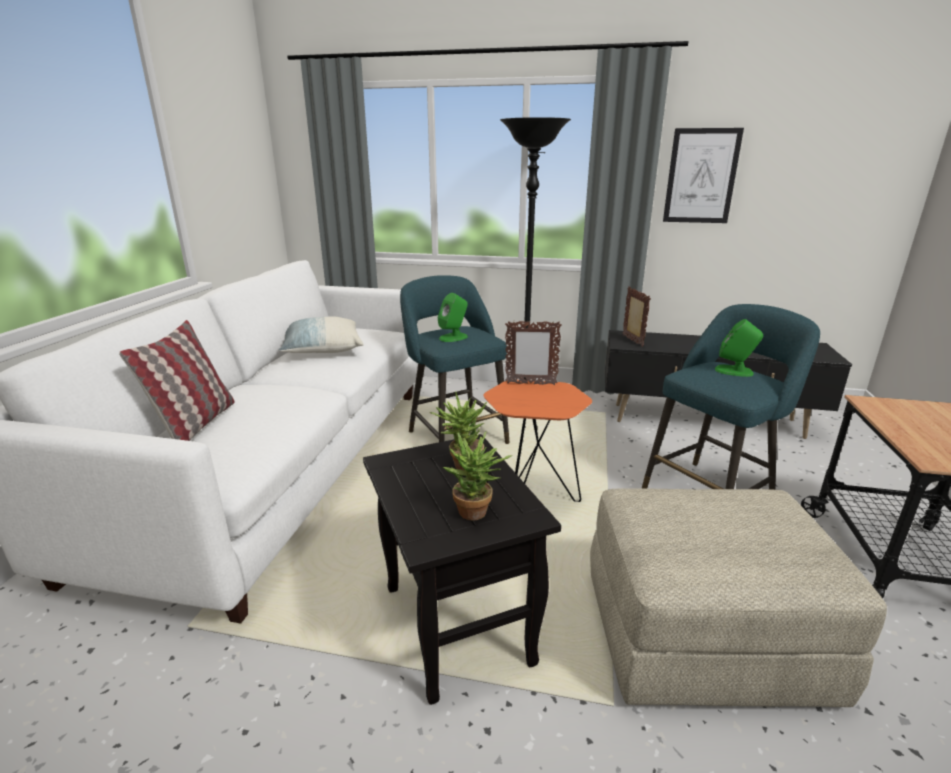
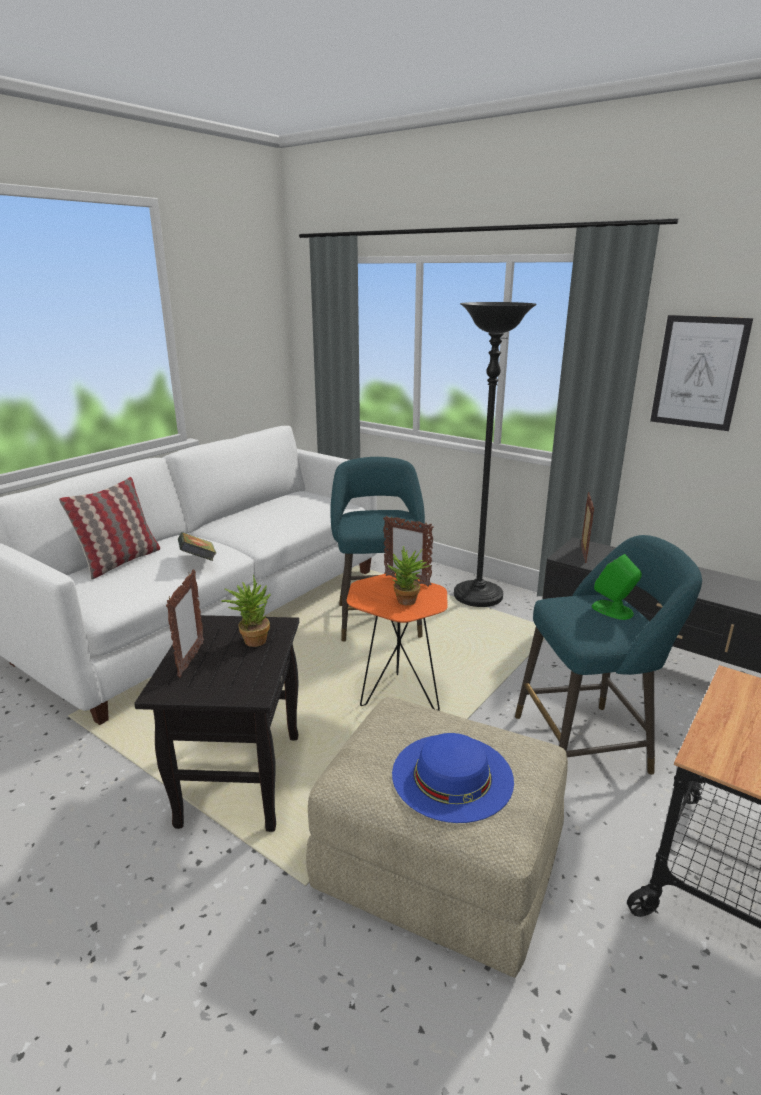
camera: 25 degrees right, 0 degrees up
(294, 405) = (198, 561): none -> book
(322, 350) = (268, 513): pillow -> none
(420, 502) = (191, 660): none -> picture frame
(453, 337) = (372, 521): green speaker -> none
(476, 515) = (217, 681): potted plant -> potted plant (407, 603)
(750, 539) = (452, 776): none -> blue hat

